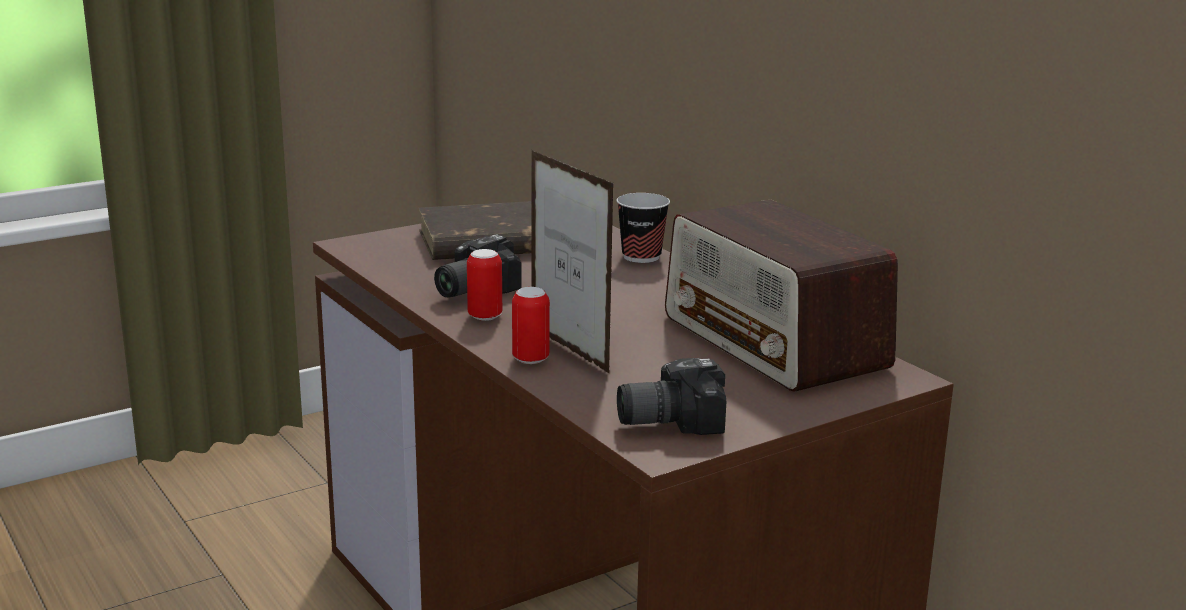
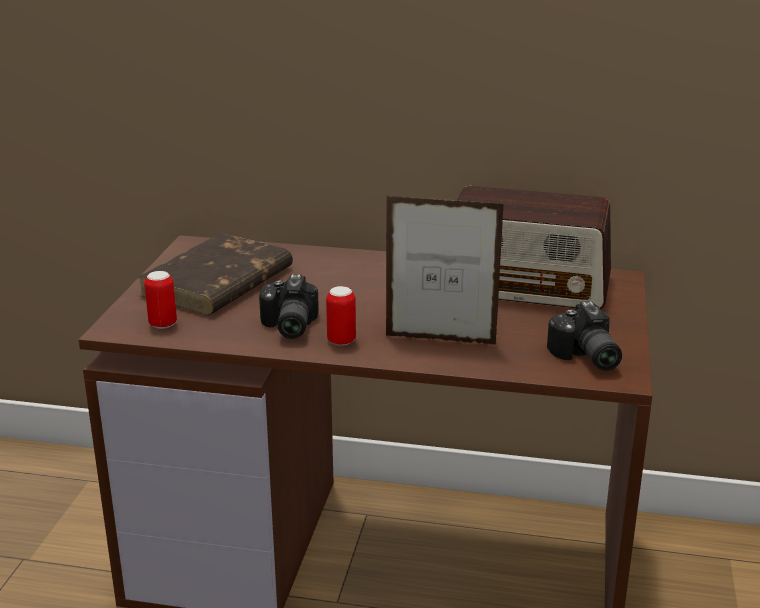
camera: 45 degrees left, 5 degrees up
(530, 359) = (435, 357): can -> can (163, 324)
(641, 257) = (332, 257): cup -> none
(667, 419) = (585, 358): camera -> camera turned 45 degrees counterclockwise

